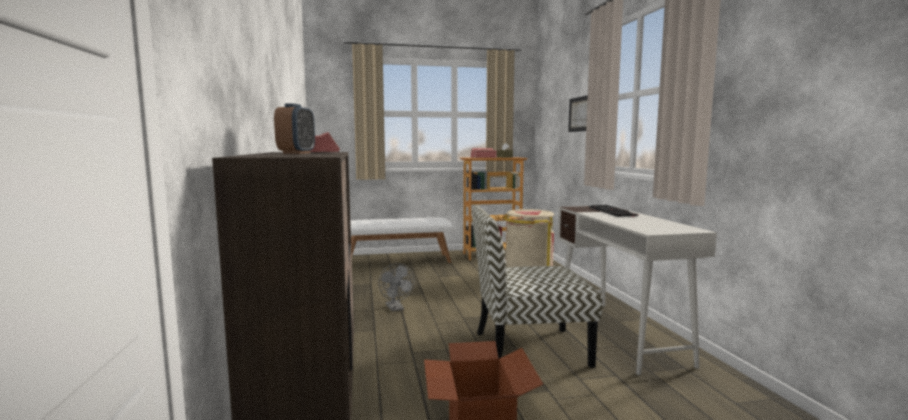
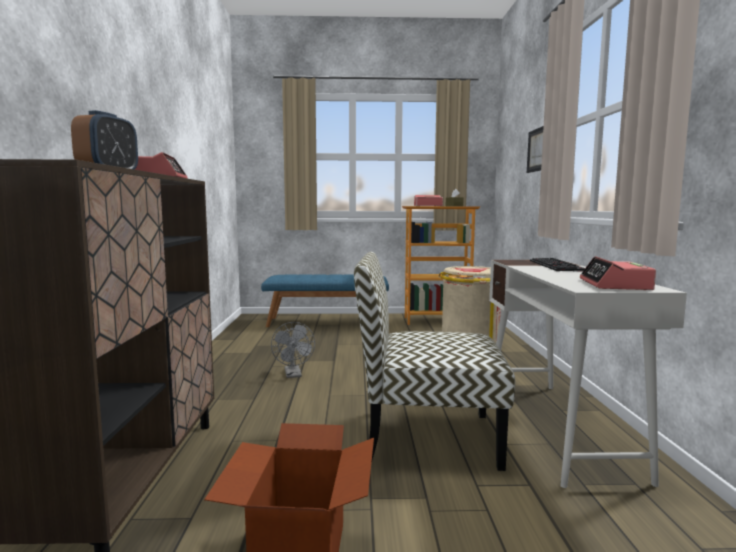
camera: 10 degrees right, 0 degrees up
(398, 260) = (327, 322): white bench -> blue bench
(667, 228) = (615, 285): none -> alarm clock

